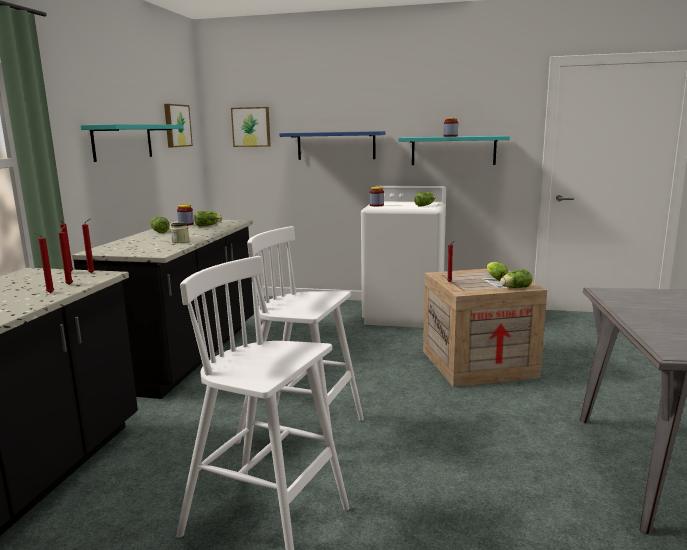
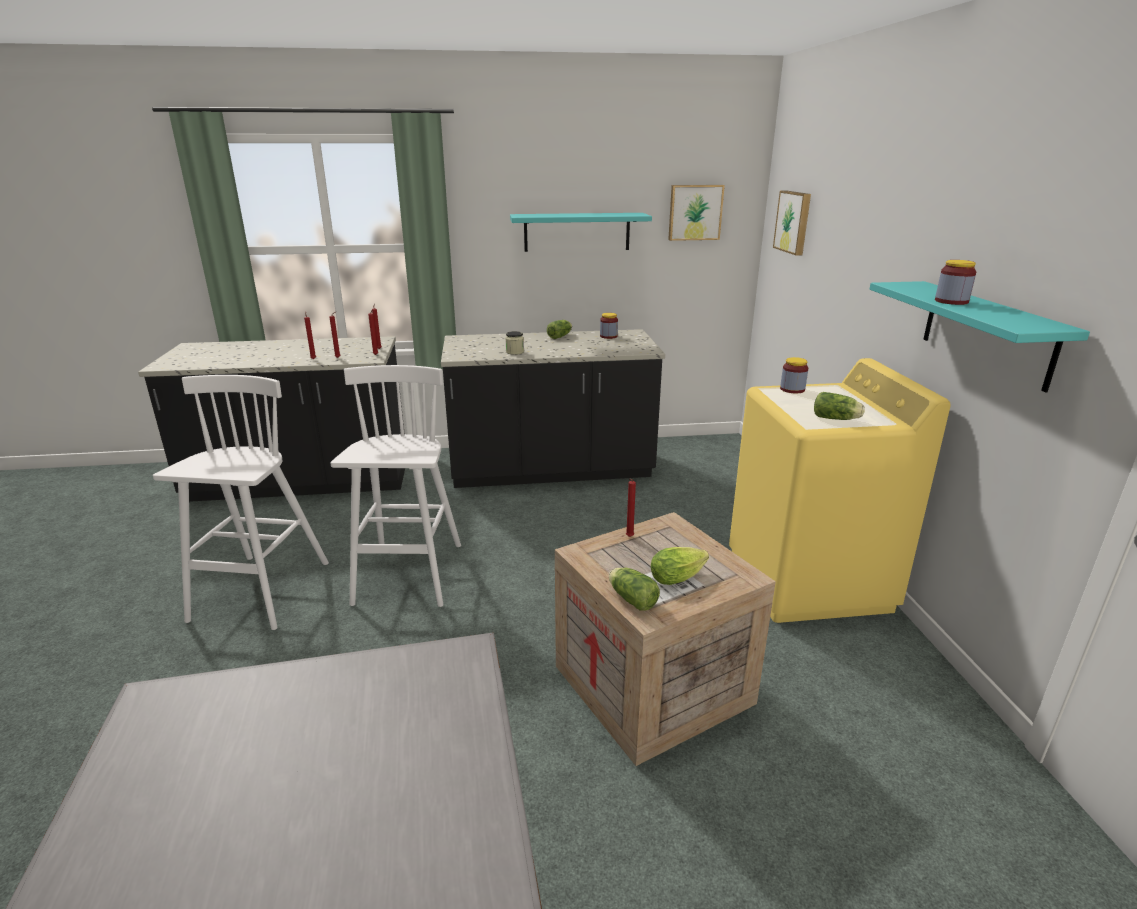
camera: 70 degrees right, 10 degrees up
(208, 225) = (610, 344): lettuce -> none
(336, 145) = (854, 273): blue shelf -> none
(404, 314) = (808, 581): white washing machine -> yellow washing machine

